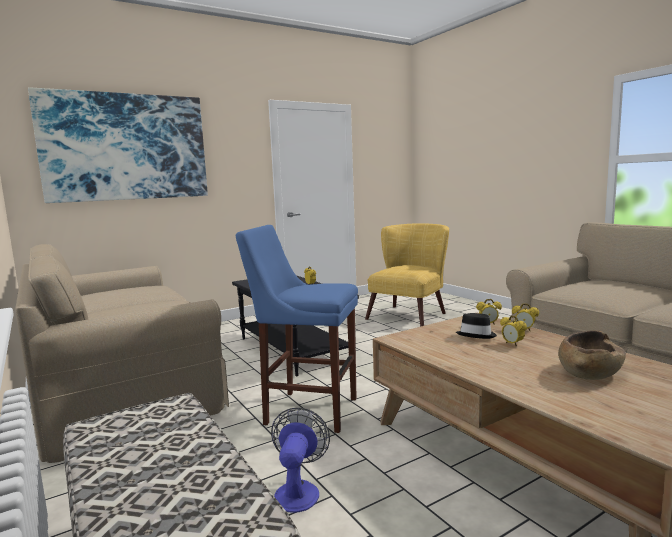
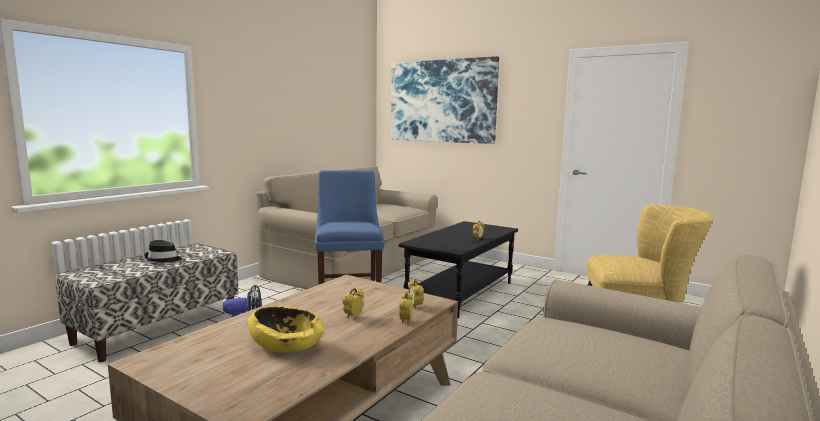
camera: 65 degrees right, 0 degrees up
(476, 335) = (375, 303): black hat -> black hat (163, 259)
(589, 371) = (286, 345): brown bowl -> yellow bowl

